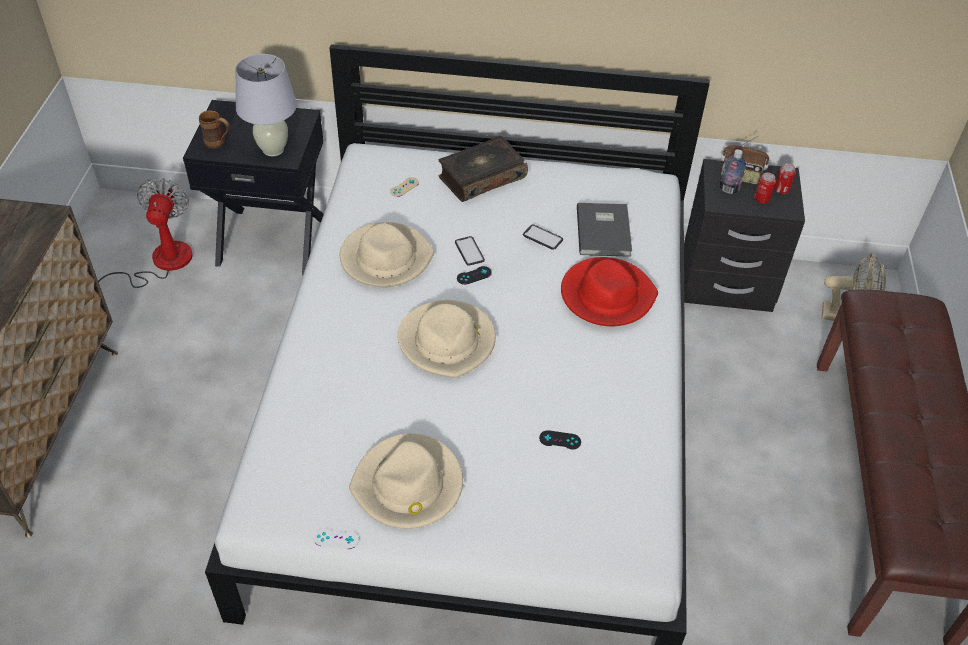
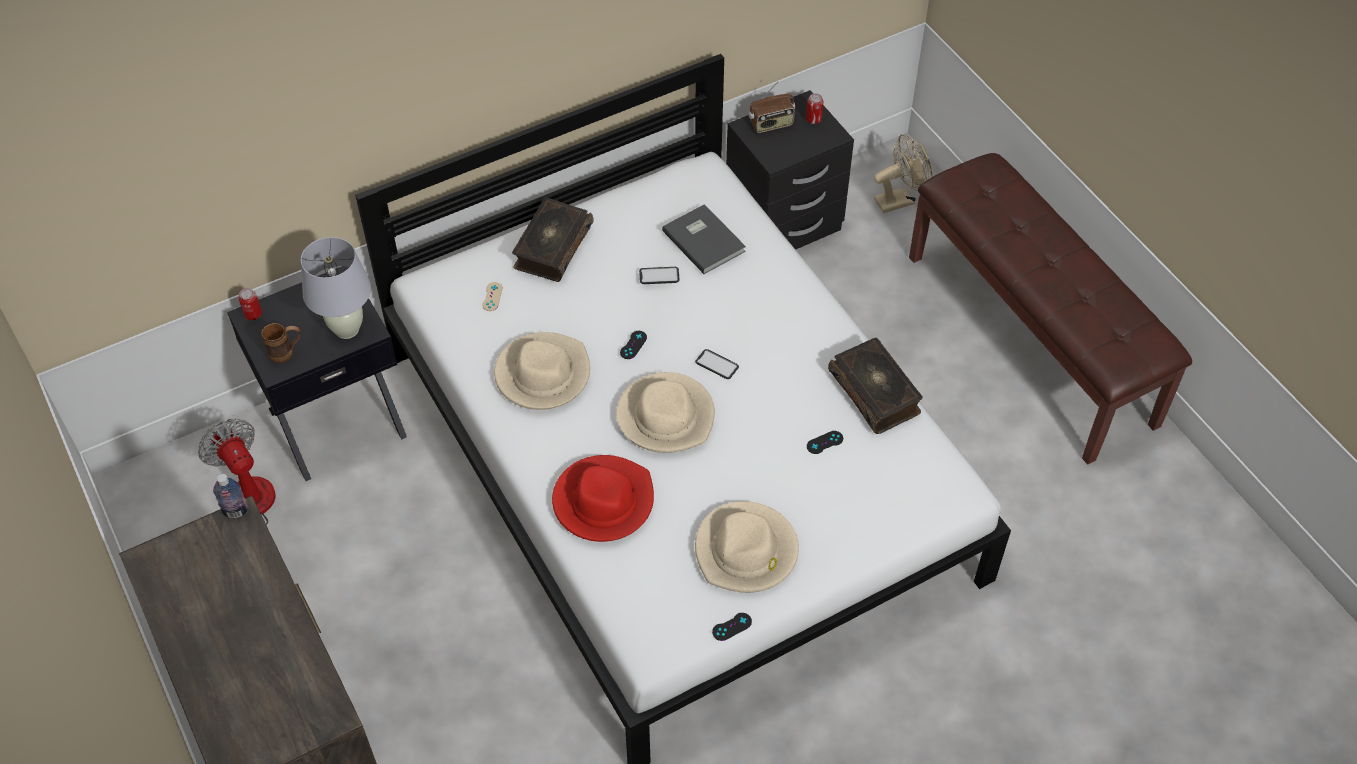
camera: 35 degrees left, 5 degrees up
(336, 539) = (732, 627): white game controller -> black game controller
(469, 251) = (608, 325): phone -> phone (717, 364)
(606, 295) = (756, 298): red hat -> red hat (603, 501)
(643, 426) = (875, 393): none -> book
(728, 190) = (772, 143): bottle -> bottle (236, 512)
(761, 199) = (805, 137): can -> can (253, 314)

